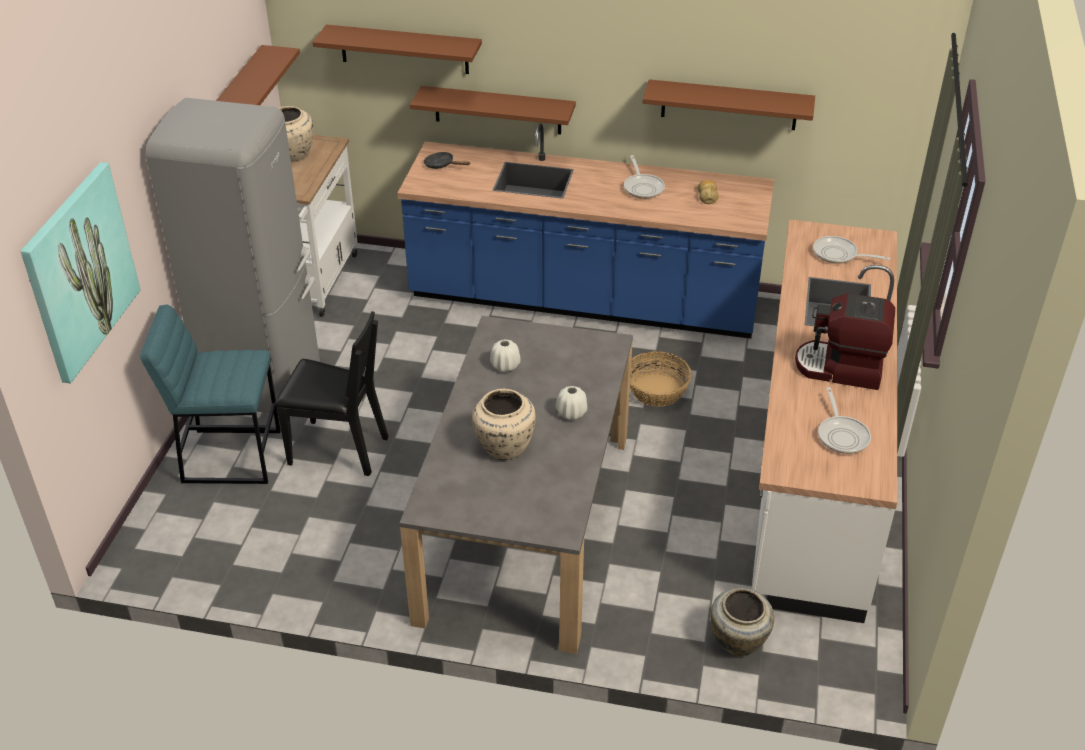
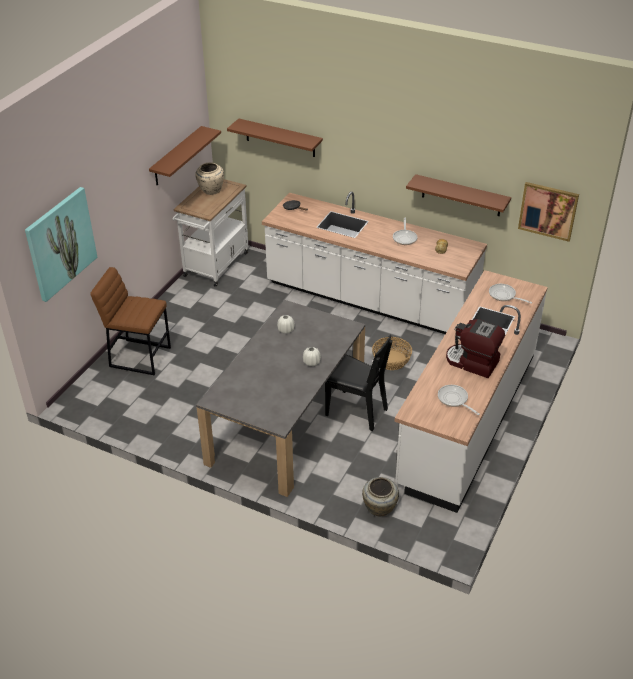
camera: 15 degrees right, 0 degrees up
(228, 456) = (138, 356): blue stool -> brown stool
(266, 381) = (172, 318): grey fridge -> none
(337, 449) = (198, 363): black chair -> black chair (356, 411)
(497, 110) = (330, 180): brown shelf -> none
(504, 446) = (267, 374): beige vase -> none
(584, 300) = (370, 300): blue counter -> white counter
(842, 435) = (454, 400): frying pan -> frying pan turned 135 degrees clockwise
(877, 109) = (548, 211): none -> picture

